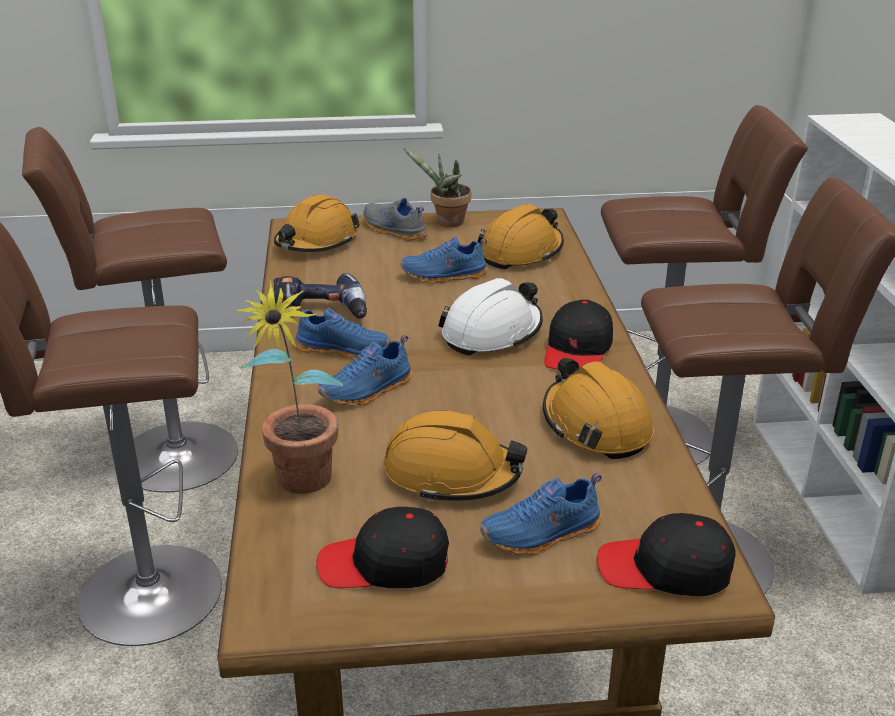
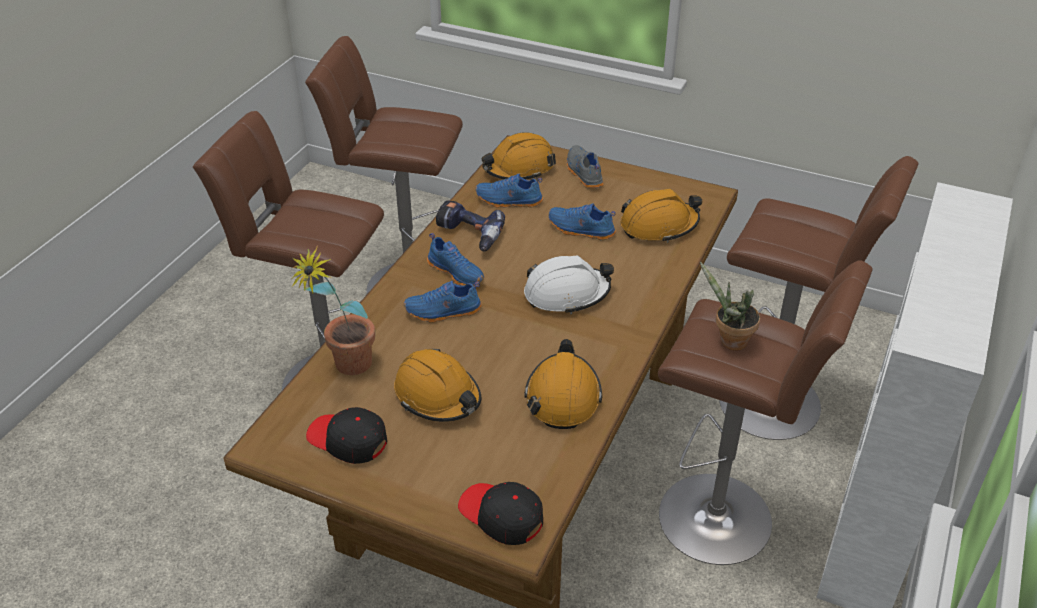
camera: 30 degrees right, 10 degrees up
(447, 223) = (630, 178): potted plant -> potted plant (729, 341)
(542, 535) = (452, 460): blue shoe -> blue shoe (509, 201)
(577, 350) = (612, 330): black cap -> none

